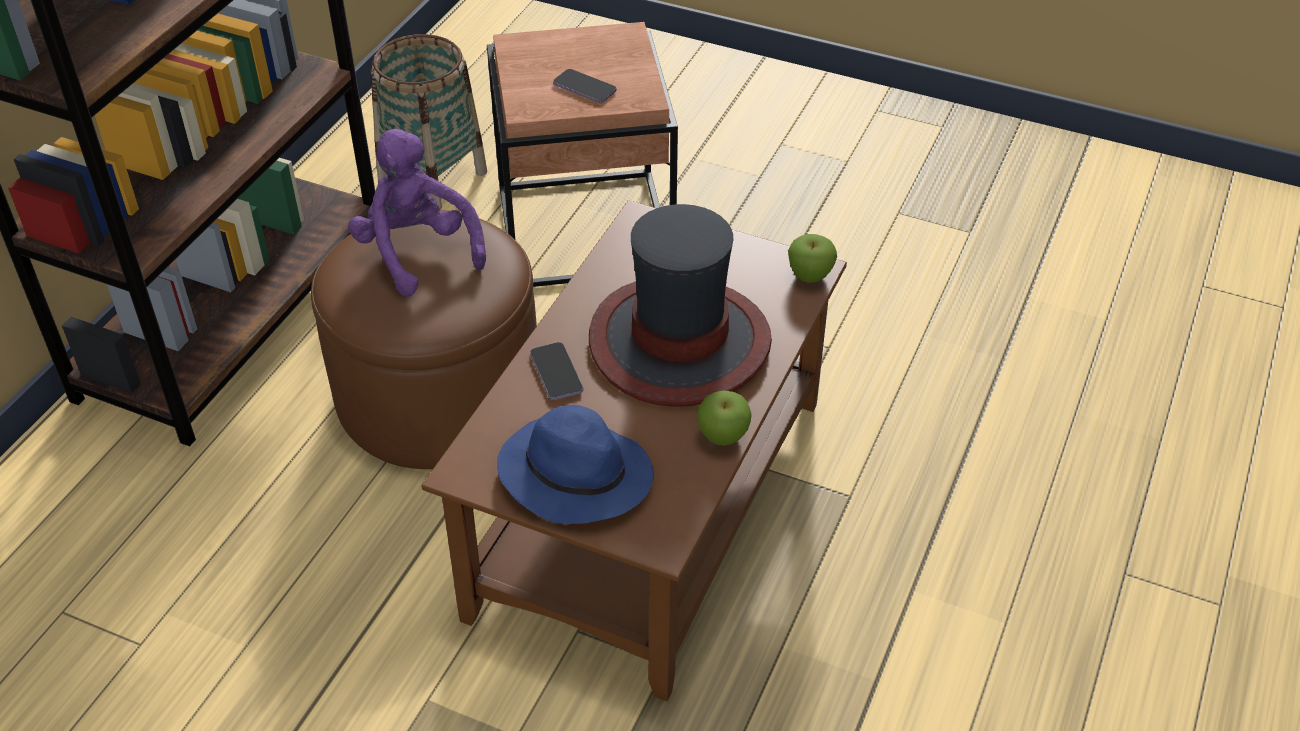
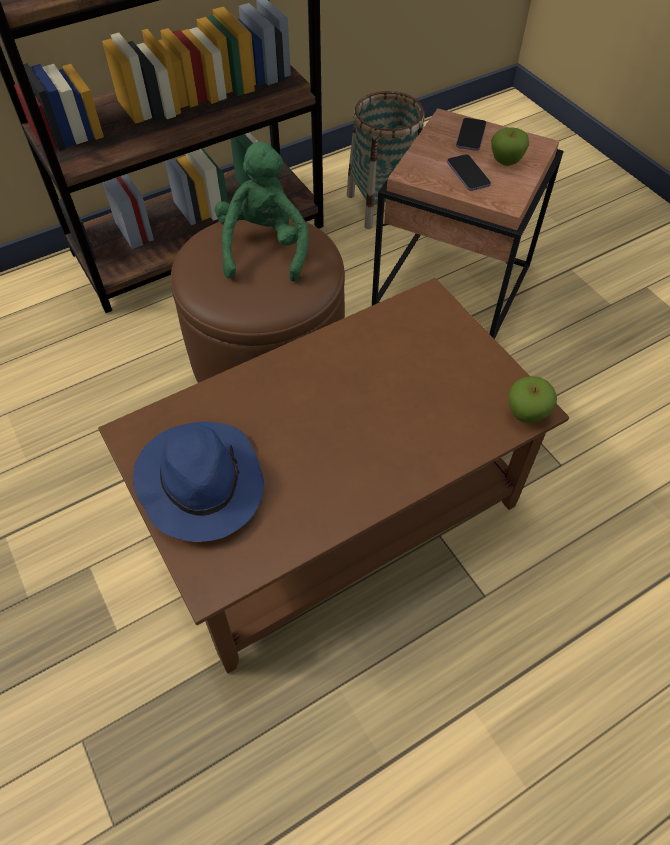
camera: 35 degrees right, 10 degrees up
(417, 252) = (264, 248): purple plush toy -> green plush toy
(556, 373) = (262, 390): phone -> phone (471, 136)
(679, 342) = (372, 415): hat -> none
(723, 436) = (335, 518): apple -> apple (506, 161)

